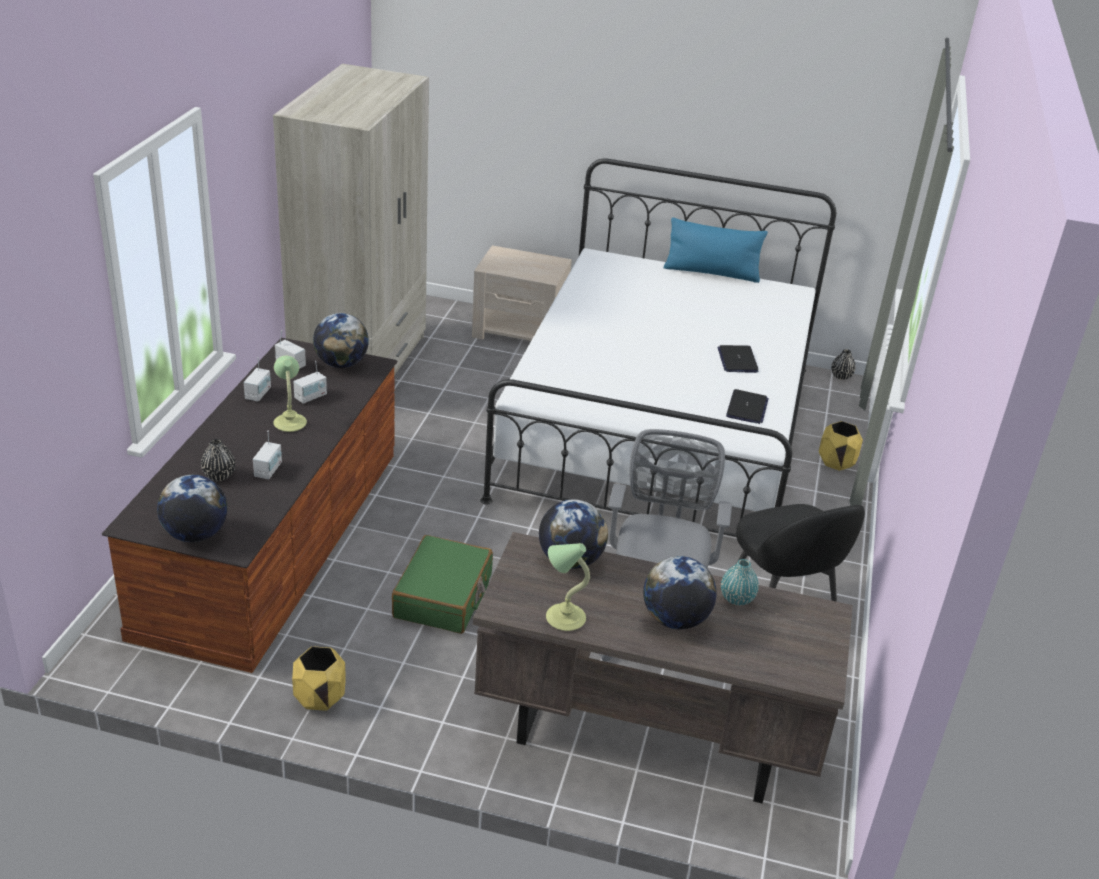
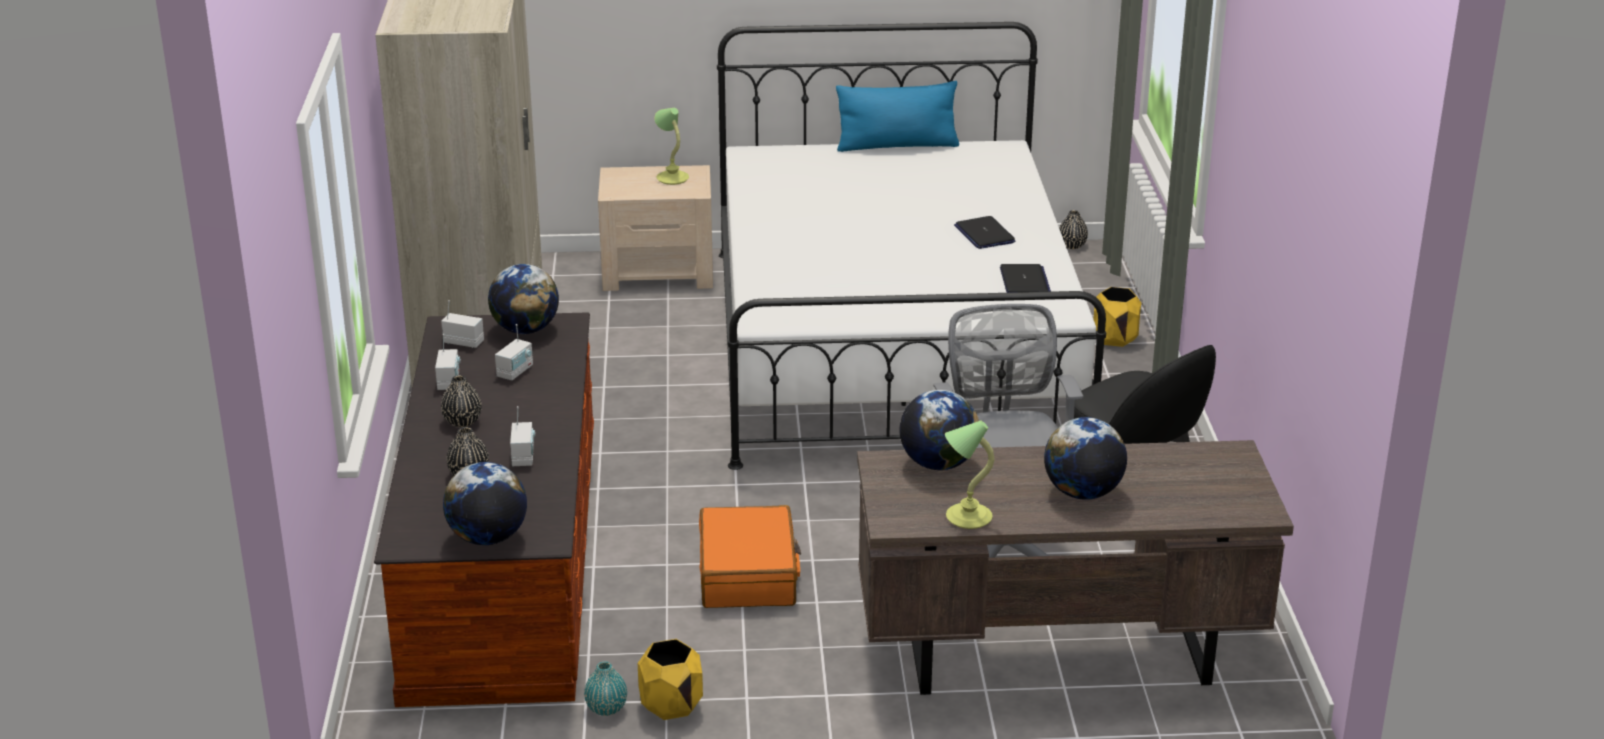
camera: 15 degrees left, 5 degrees down
(245, 429) = (462, 422): none -> black vase
(290, 423) = (511, 403): table lamp -> table lamp (672, 178)
(443, 596) = (748, 574): green suitcase -> orange suitcase
(737, 598) = (1134, 460): turquoise vase -> turquoise vase (606, 708)

